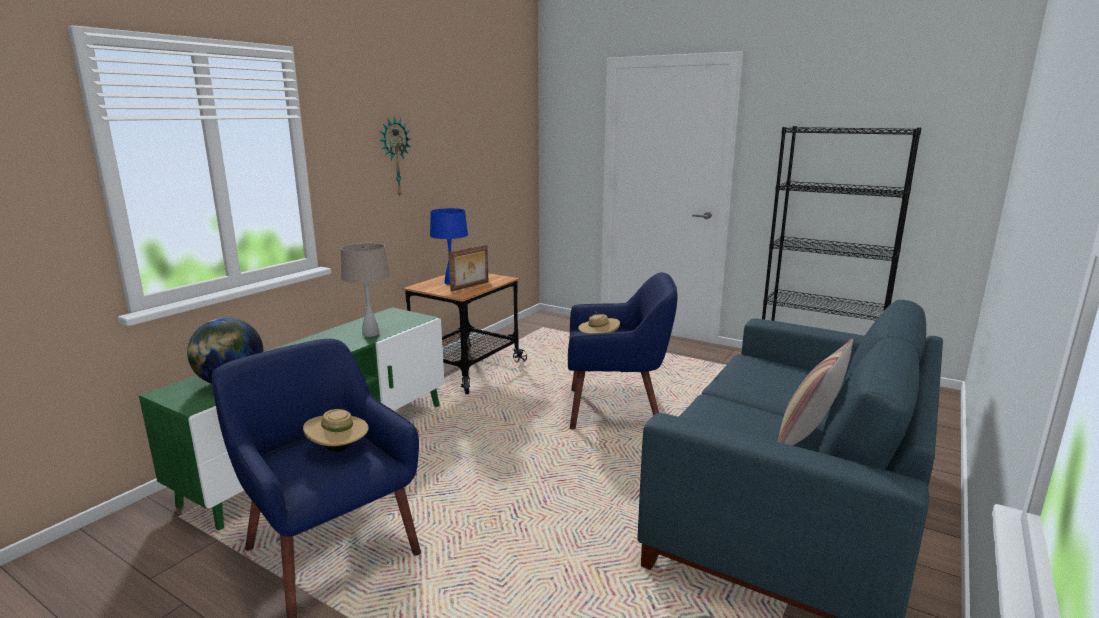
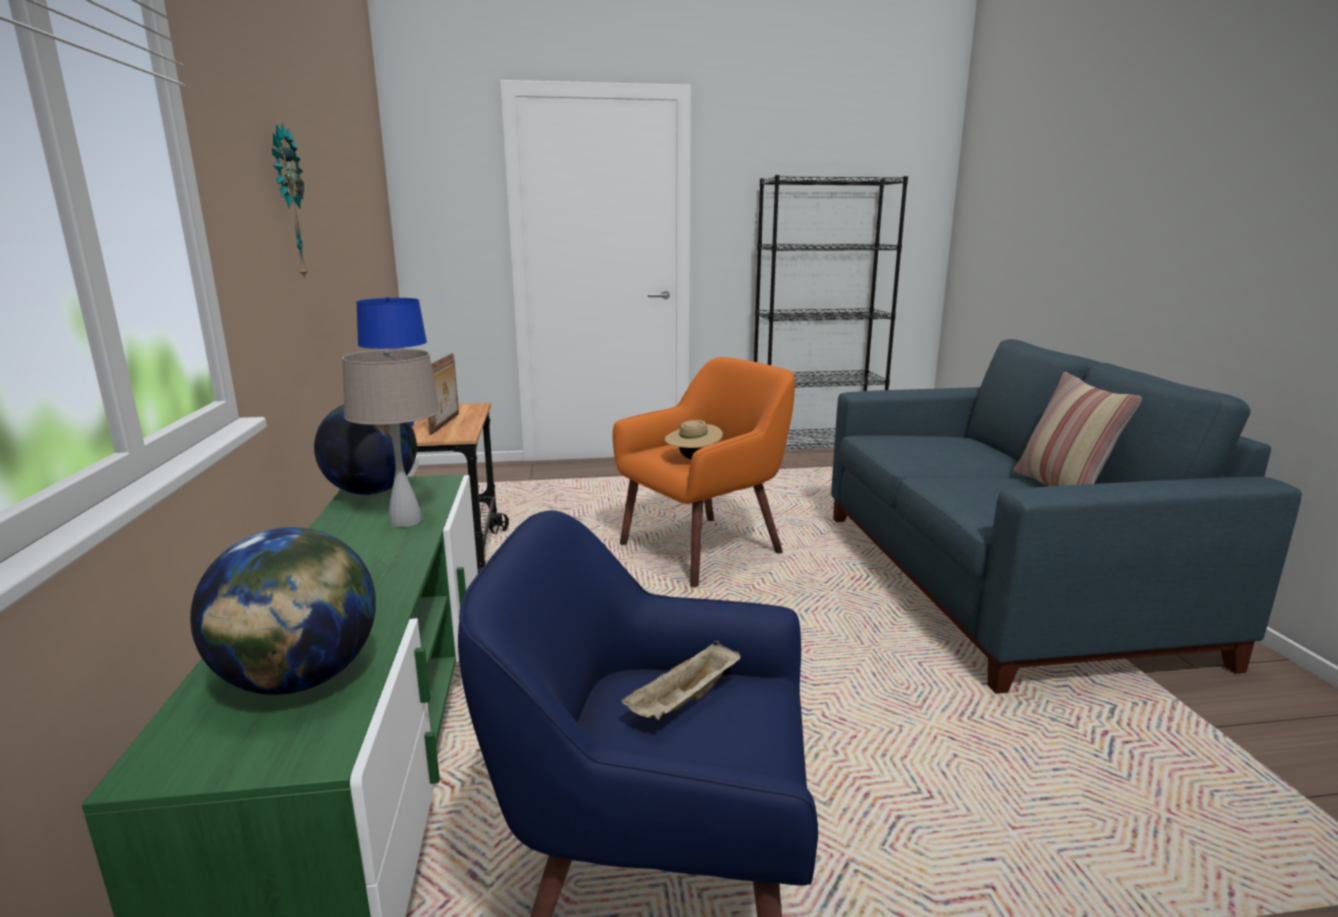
camera: 40 degrees left, 0 degrees up
(339, 450) = (685, 702): beige hat -> beige tray
(387, 316) = (372, 491): none -> globe
(616, 410) = (703, 549): blue armchair -> orange armchair

